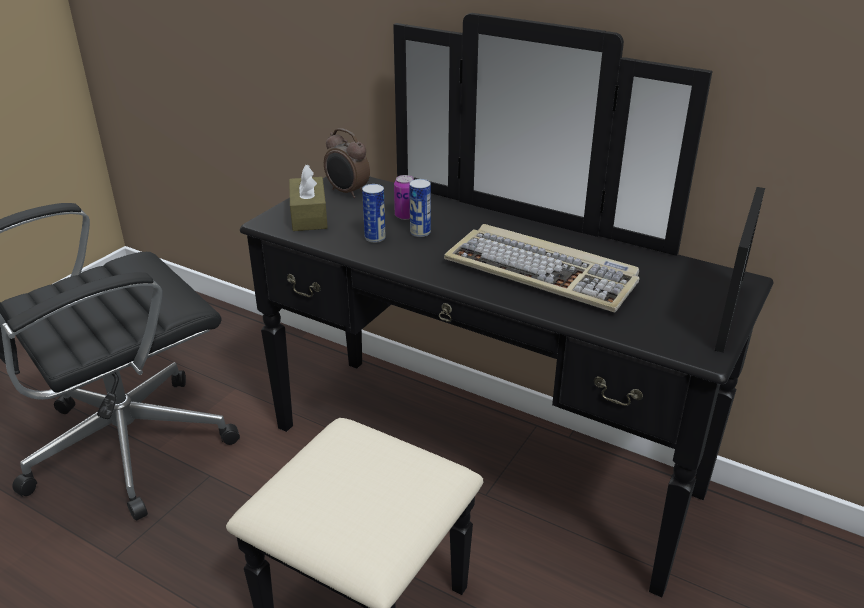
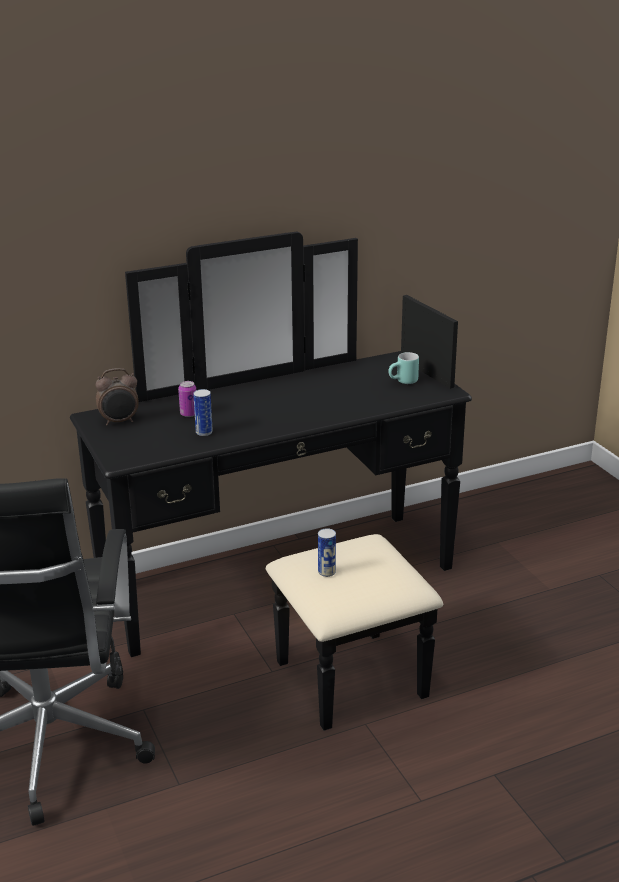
camera: 55 degrees left, 5 degrees down
(309, 215) = (134, 444): brown tissue box -> none
(420, 232) = (219, 416): can -> can (326, 572)
(543, 272) = (322, 399): keyboard -> none
(673, 309) = (404, 382): none -> turquoise mug

